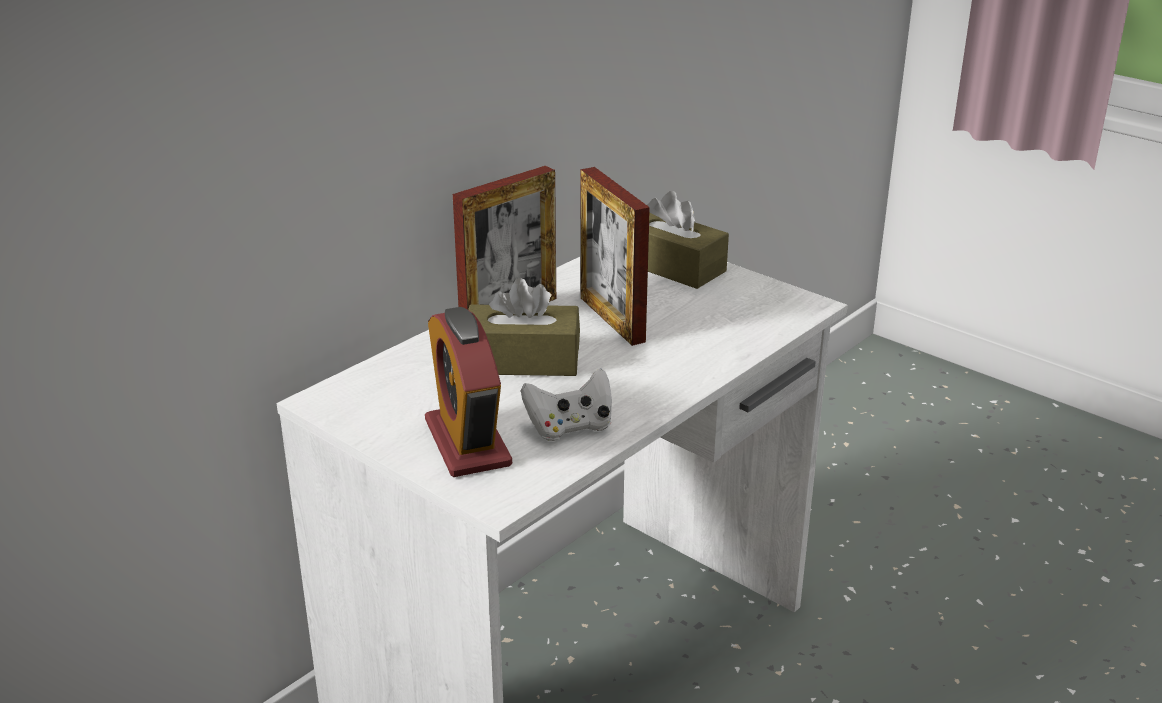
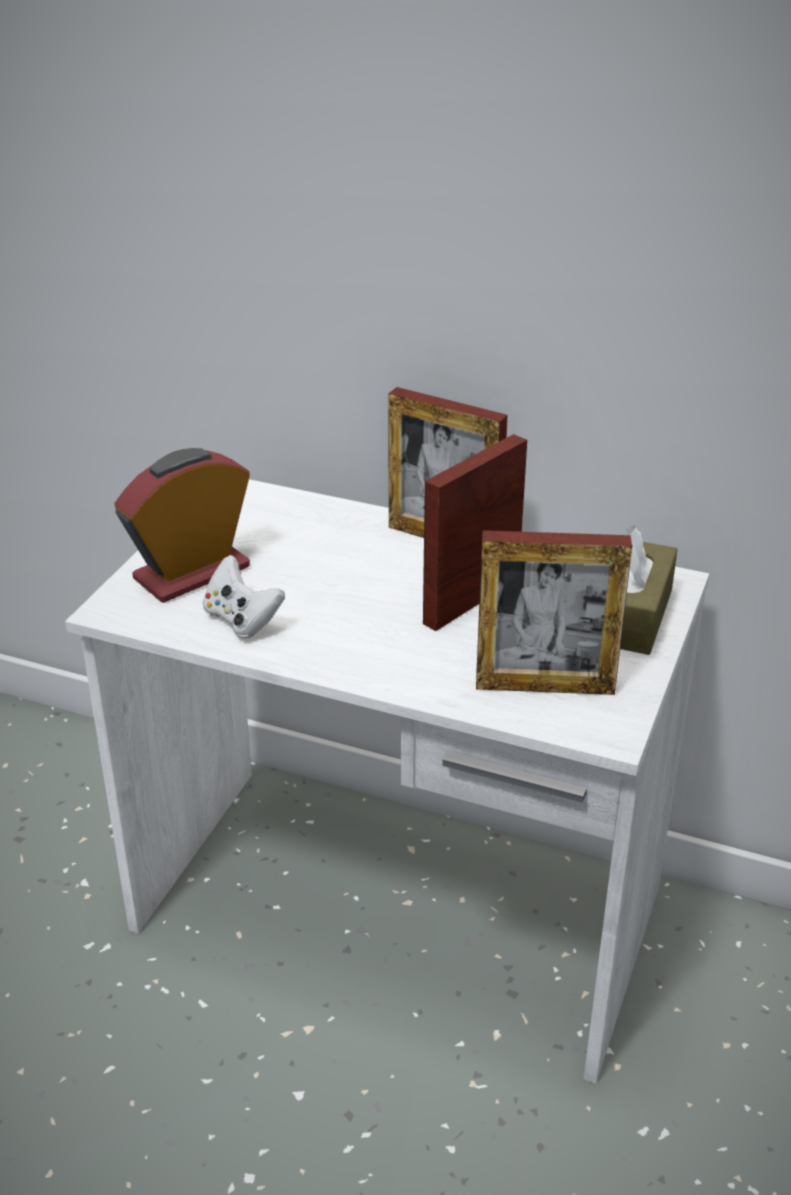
camera: 70 degrees right, 5 degrees up
(523, 360) = (352, 568): brown tissue box -> none
(743, 315) = (544, 686): none -> picture frame

